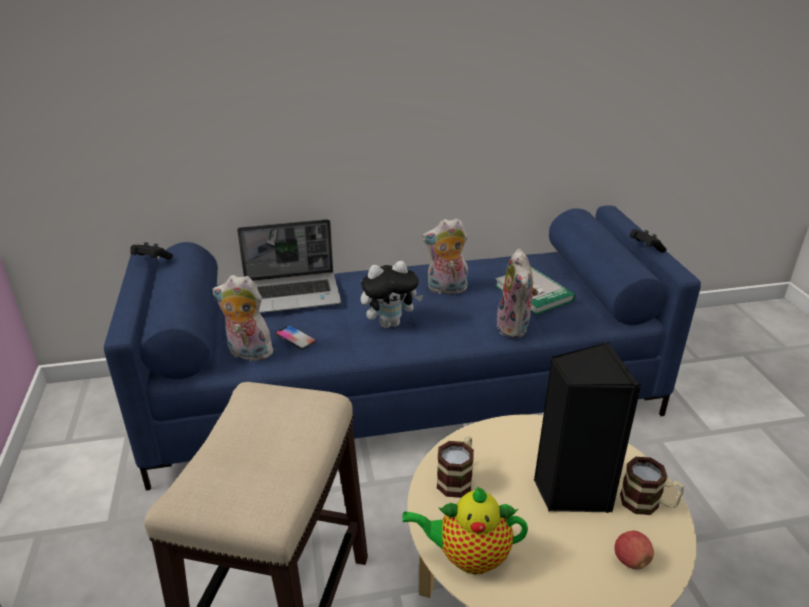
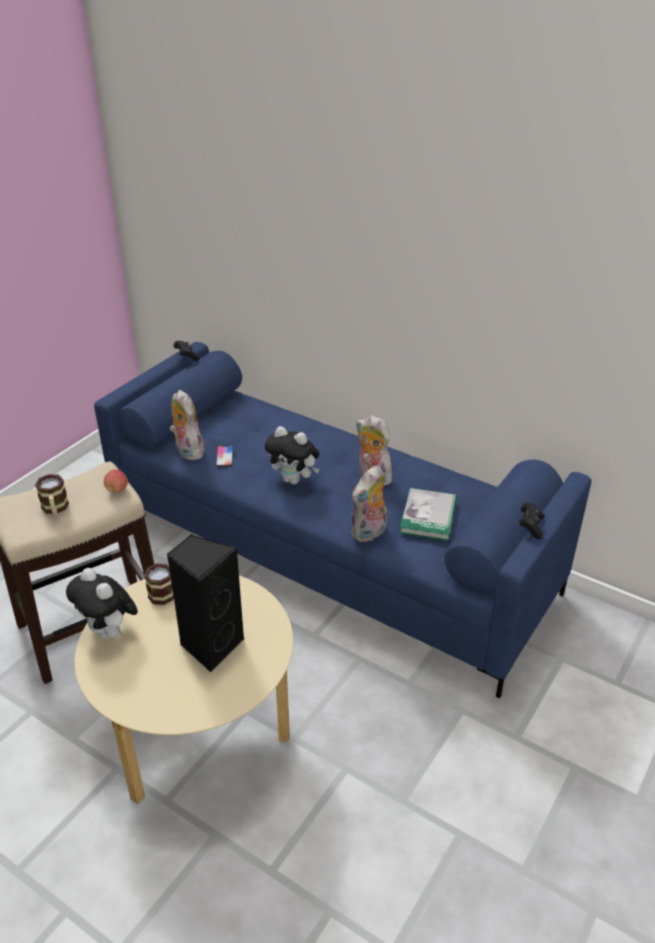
camera: 45 degrees right, 5 degrees up
(293, 294) = (268, 425): laptop -> none
(468, 557) = (109, 632): teapot -> plush toy
(630, 560) = (175, 699): apple -> apple (117, 489)
(648, 503) = (237, 684): mug -> mug (55, 509)

